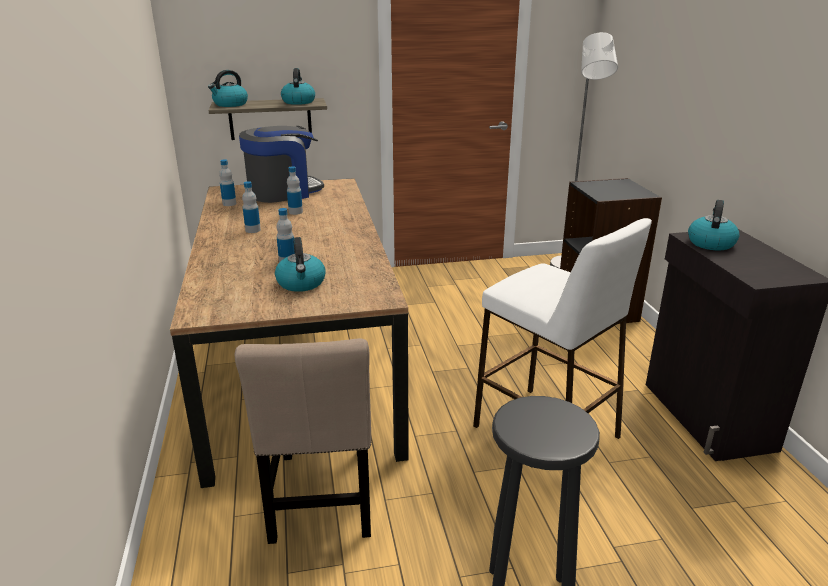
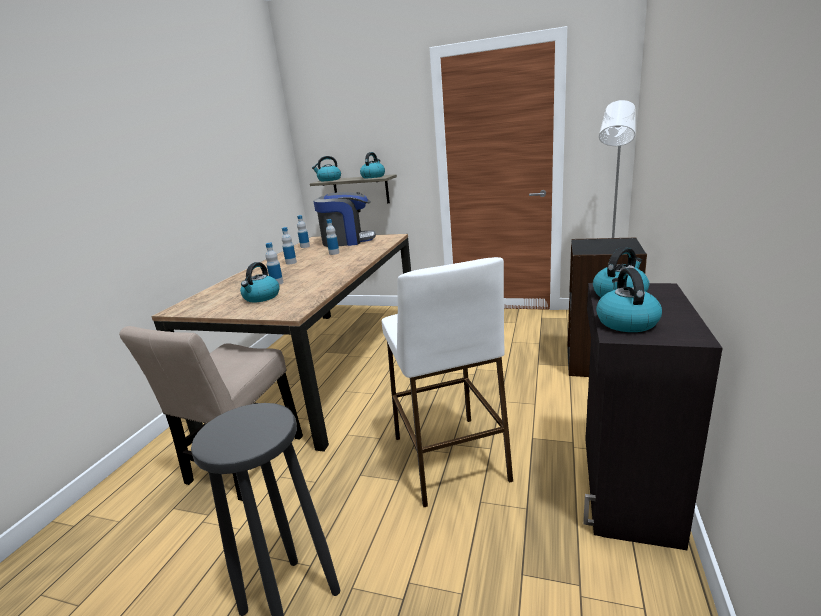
camera: 30 degrees right, 5 degrees down
(749, 268) = (626, 322): none -> kettle

